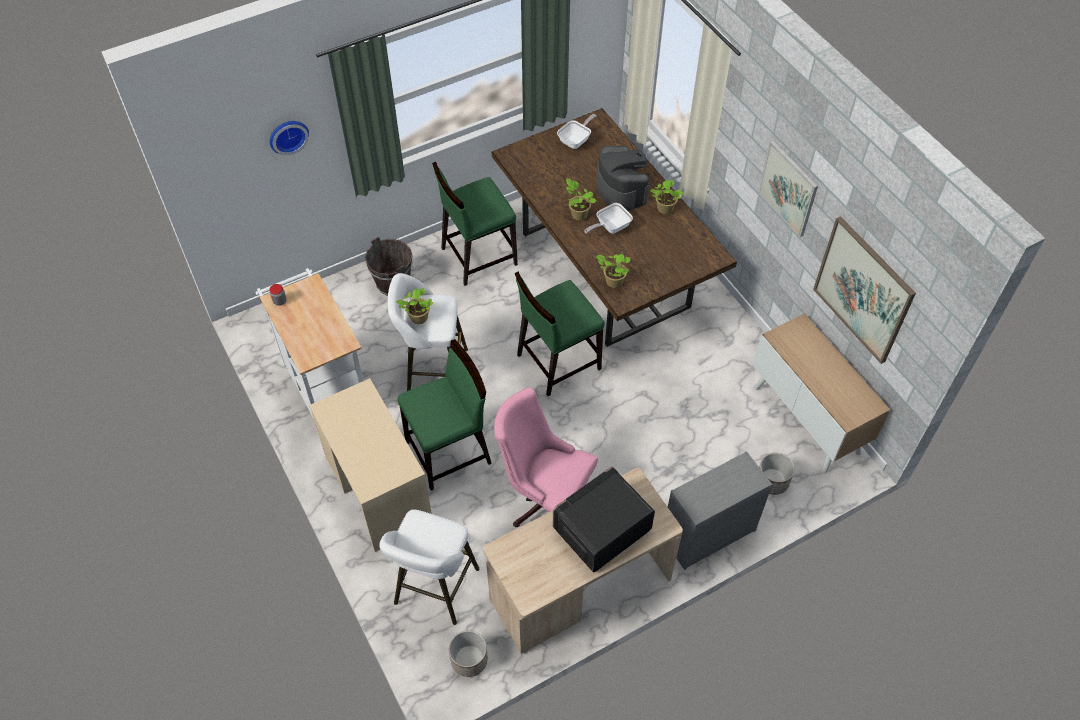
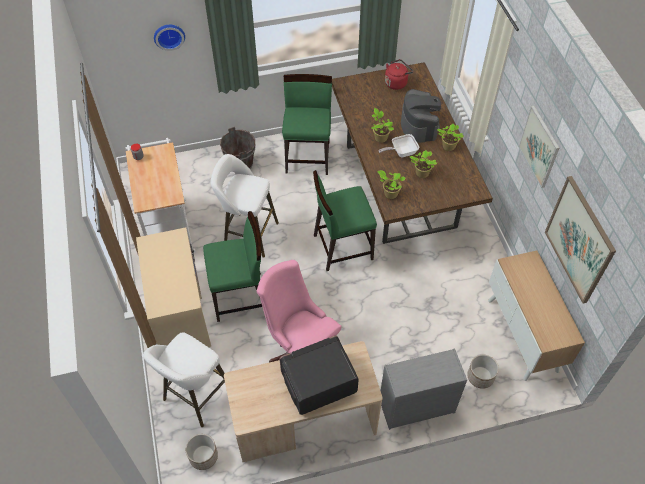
camera: 15 degrees right, 0 degrees up
(418, 318) = (235, 191): potted plant -> potted plant (421, 173)
(478, 256) = (308, 156): green chair -> green chair turned 105 degrees clockwise
(576, 140) = (396, 82): frying pan -> red kettle

